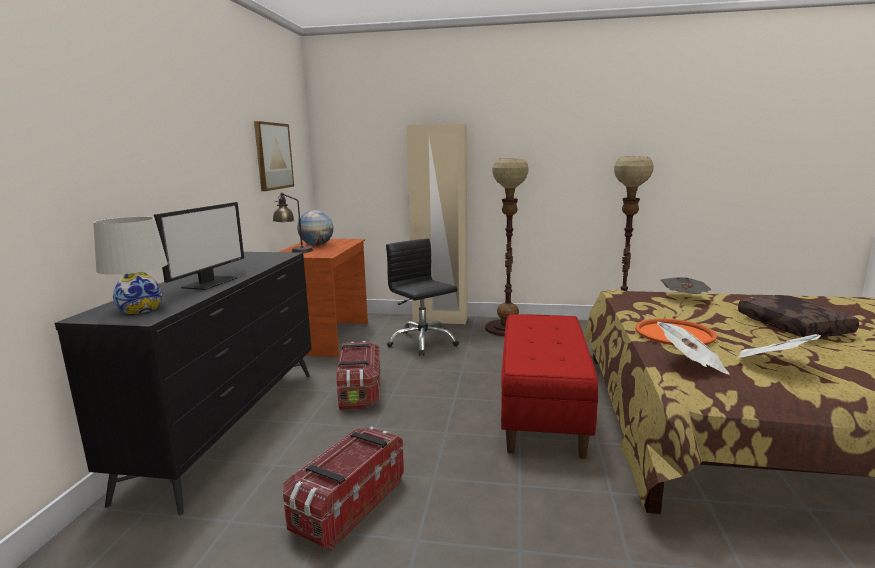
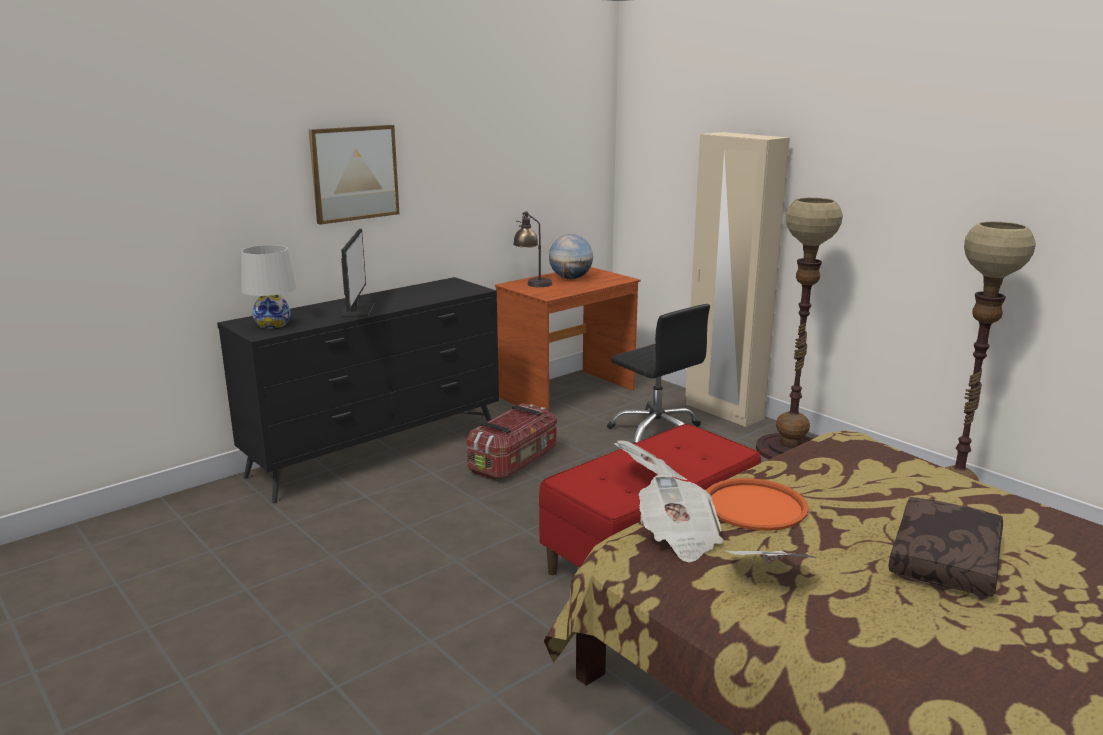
camera: 40 degrees right, 5 degrees up
(209, 282) = (356, 310): monitor -> monitor turned 60 degrees counterclockwise
(273, 156) = (531, 165): picture -> picture (354, 173)
(347, 505) = (370, 548): storage box -> none
(422, 342) = (656, 432): black office chair -> black office chair turned 135 degrees clockwise
(684, 298) = (910, 475): newspaper -> newspaper (650, 478)

